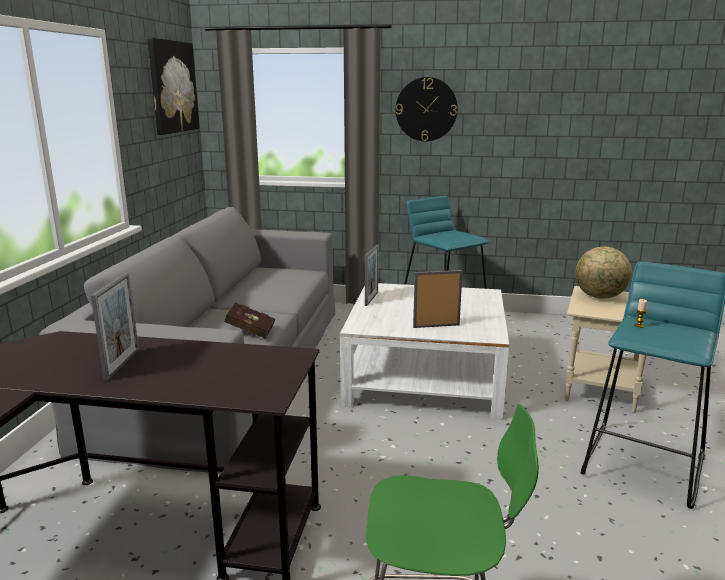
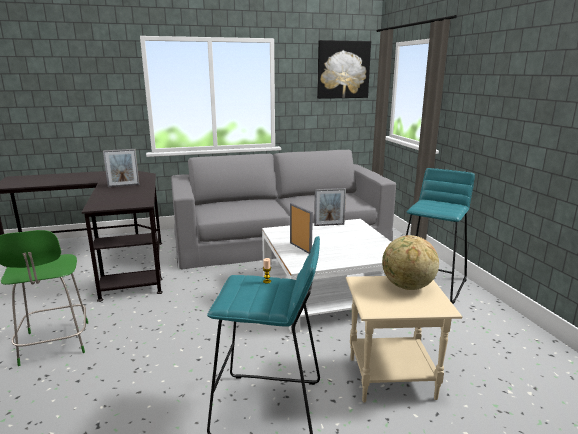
camera: 65 degrees right, 0 degrees up
(249, 332) = (246, 211): red book -> none
(426, 109) = (478, 91): wall clock -> none

